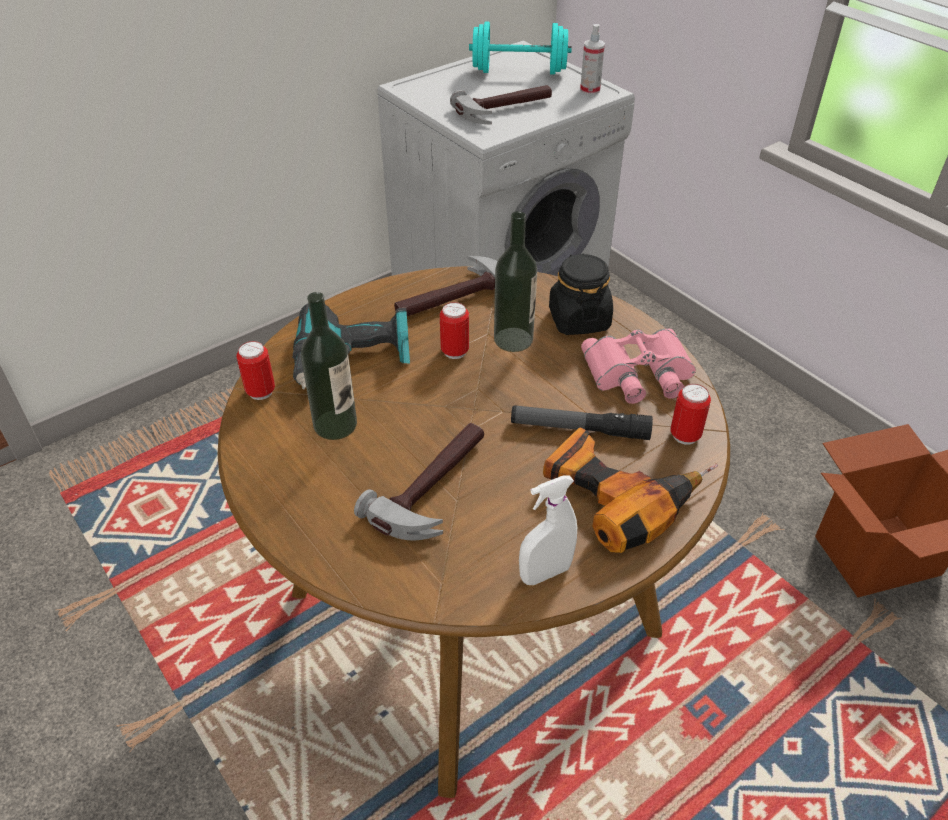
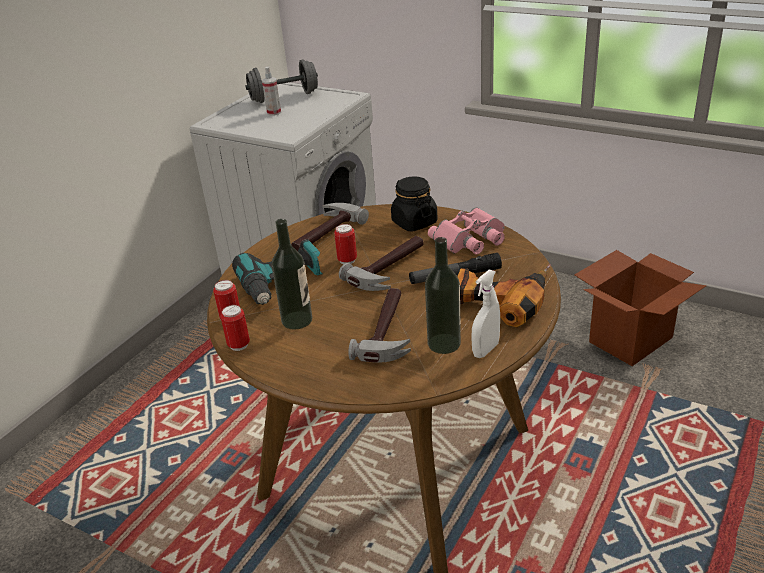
camera: 20 degrees left, 10 degrees down
(505, 110) = (291, 120): hammer -> hammer (390, 269)
(513, 339) = (380, 243): bottle -> bottle (444, 343)
(519, 71) = (284, 97): turquoise dumbbell -> grey dumbbell
(590, 90) = (339, 97): spray bottle -> spray bottle (274, 112)
(685, 435) = (519, 260): can -> can (239, 345)

